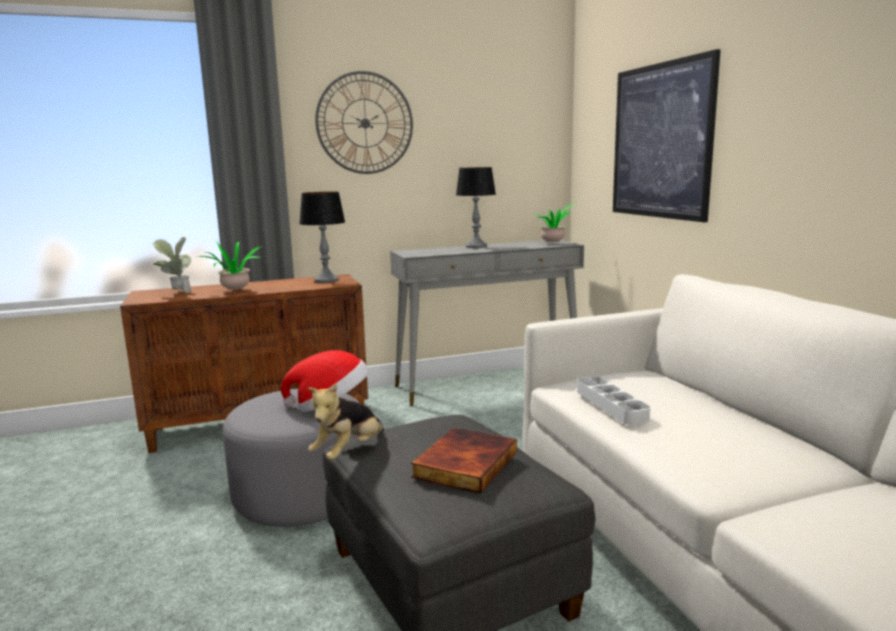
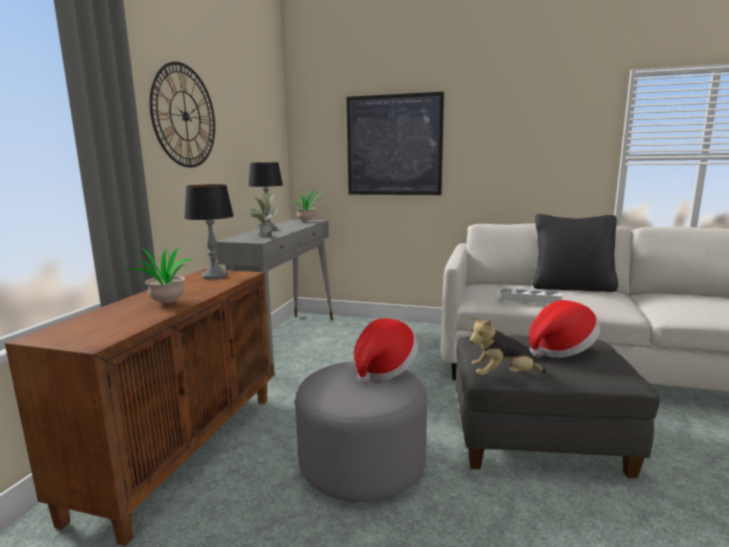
camera: 55 degrees left, 0 degrees up
(177, 293) = (100, 324): potted plant -> potted plant (263, 237)
(349, 452) = (504, 376): plush toy -> plush toy turned 105 degrees clockwise
(464, 463) = (560, 349): book -> hat
(756, 420) = (571, 287): none -> black pillow

